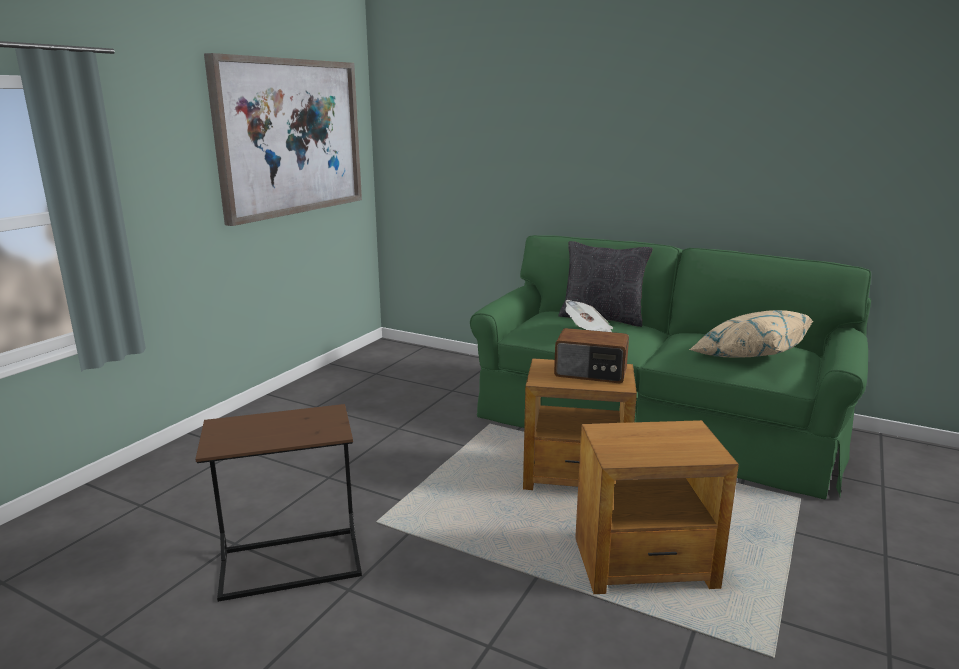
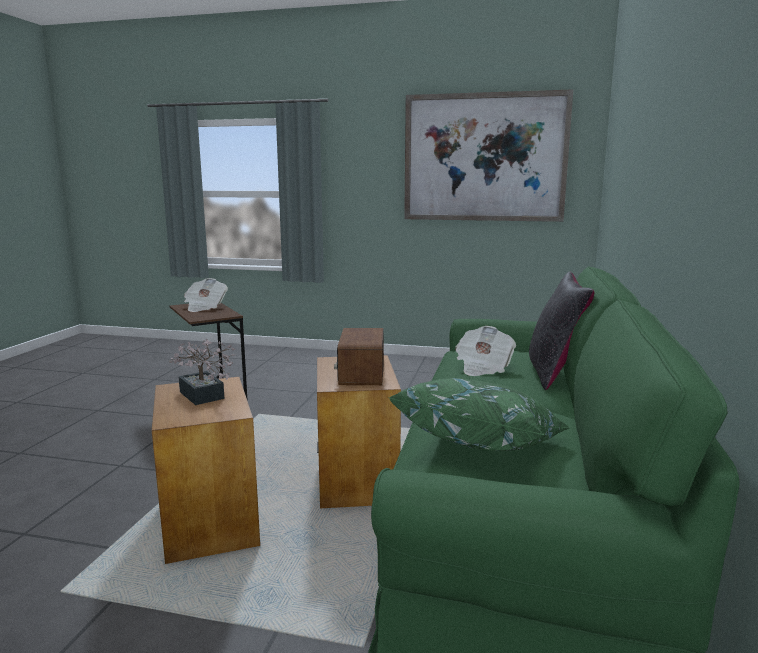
camera: 75 degrees right, 5 degrees down
(253, 428) = (205, 307): none -> newspaper
(648, 441) = (203, 397): none -> potted plant
(748, 355) = (482, 444): beige pillow -> green pillow

